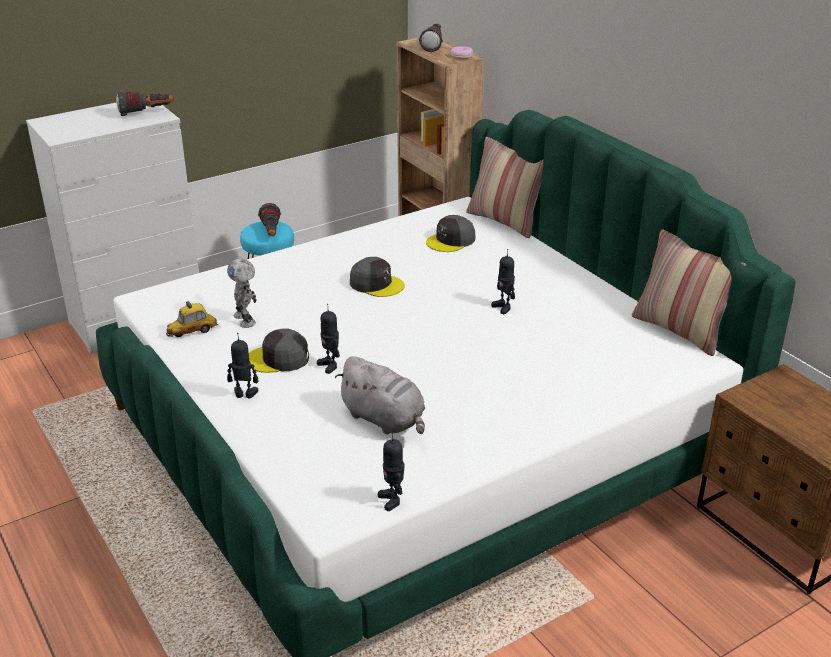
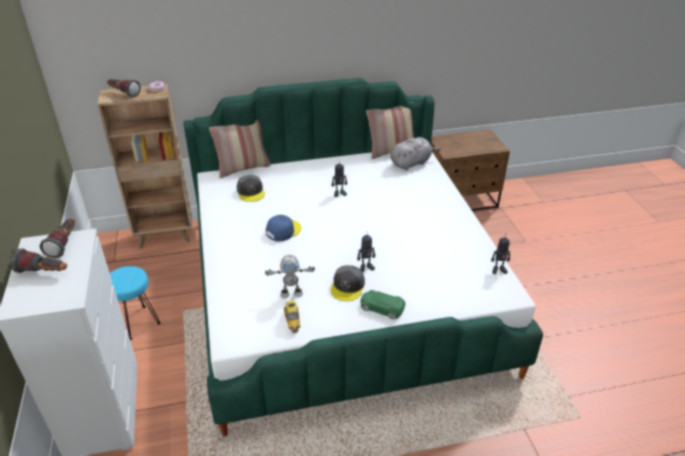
camera: 70 degrees left, 5 degrees up
(244, 395) = (381, 308): toy robot -> green toy car
(271, 233) = (131, 276): flashlight -> flashlight (44, 272)
(376, 284) = (283, 231): grey cap -> blue cap
(385, 420) = (429, 257): grey plush toy -> grey plush toy (411, 163)

